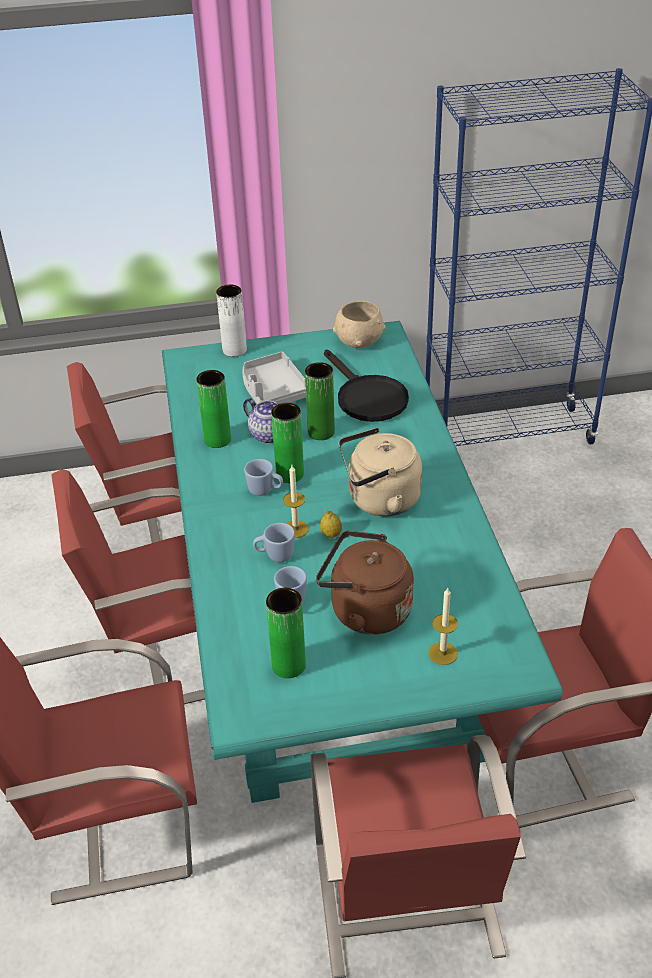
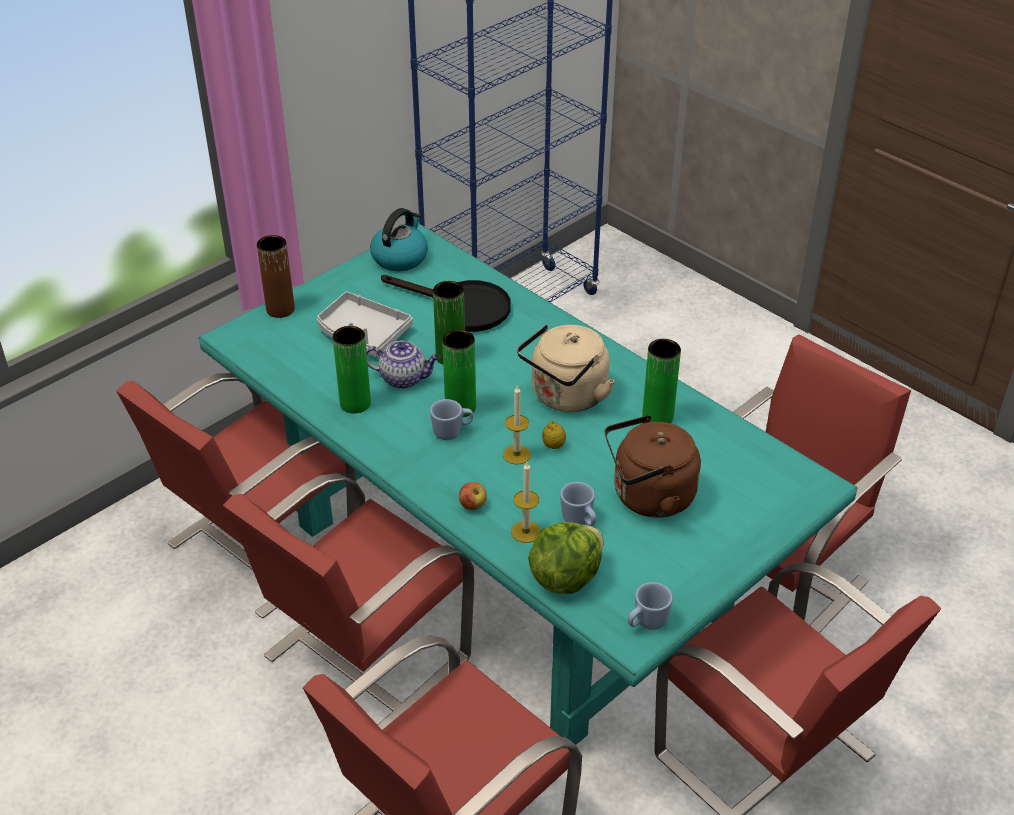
camera: 35 degrees left, 0 degrees up
(224, 553) = (473, 505): none -> apple
(234, 350) = (280, 309): white vase -> brown vase
(236, 642) = (565, 577): none -> lettuce
(275, 555) = (522, 486): blue mug -> blue mug (646, 623)
(288, 665) = (630, 574): green vase -> green vase (657, 417)
(358, 342) = (400, 257): beige bowl -> kettle
(443, 653) = (744, 502): candle -> candle (526, 531)

